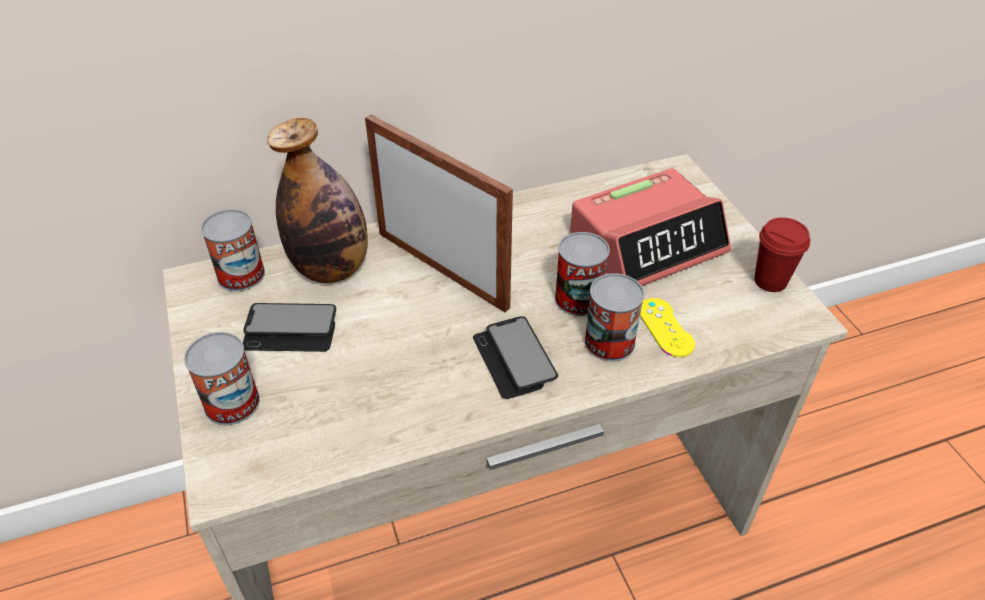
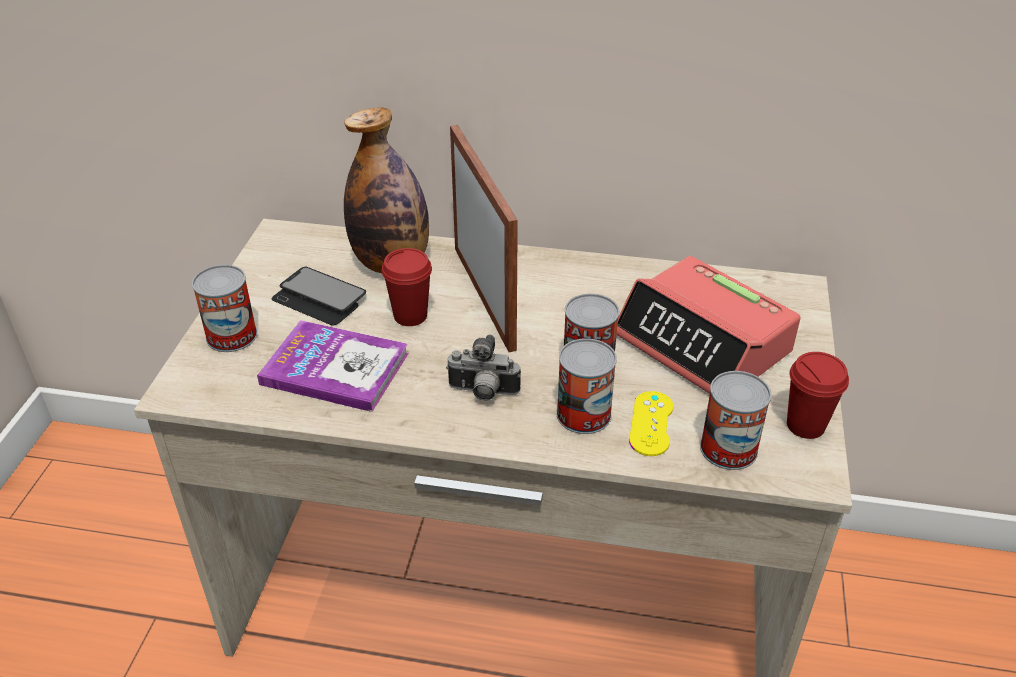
camera: 30 degrees right, 5 degrees down
(241, 275) = (317, 242): can -> can (728, 448)
(364, 392) = (335, 368): none -> book
(391, 313) = (410, 316): none -> red cup
(514, 359) = (482, 393): phone -> camera
(648, 243) = (703, 344): alarm clock -> alarm clock turned 45 degrees clockwise

